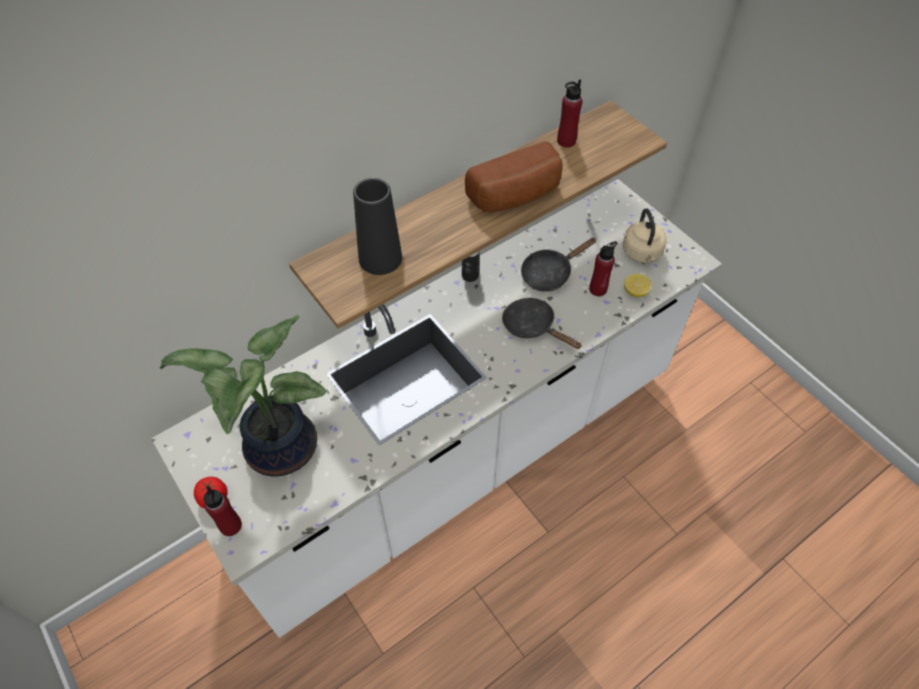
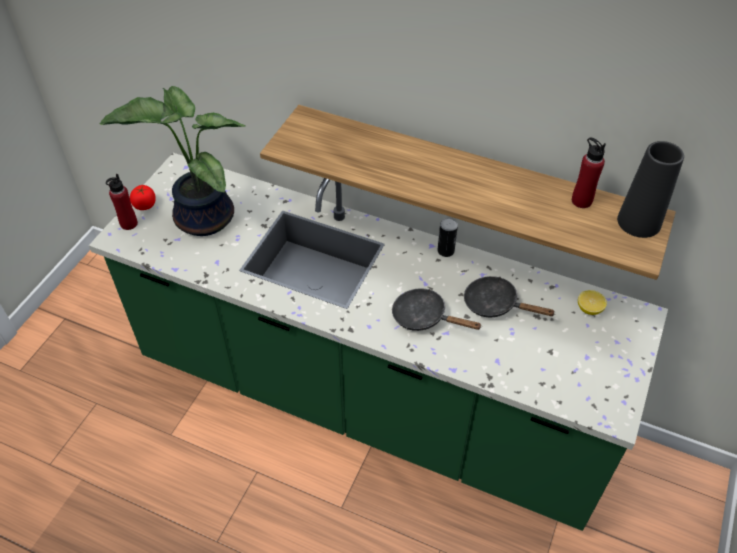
camera: 60 degrees right, 5 degrees down
(380, 258) = (340, 146): black vase -> black vase (639, 222)
(459, 457) = (368, 402): white counter -> green counter
(517, 196) = (478, 195): bread -> none
(532, 326) = (424, 317): black frying pan -> black frying pan turned 75 degrees counterclockwise
(598, 289) = (507, 348): red bottle -> none
(635, 292) = (529, 380): lemon -> lemon (589, 309)
(642, 253) = (584, 367): beige kettle -> none

